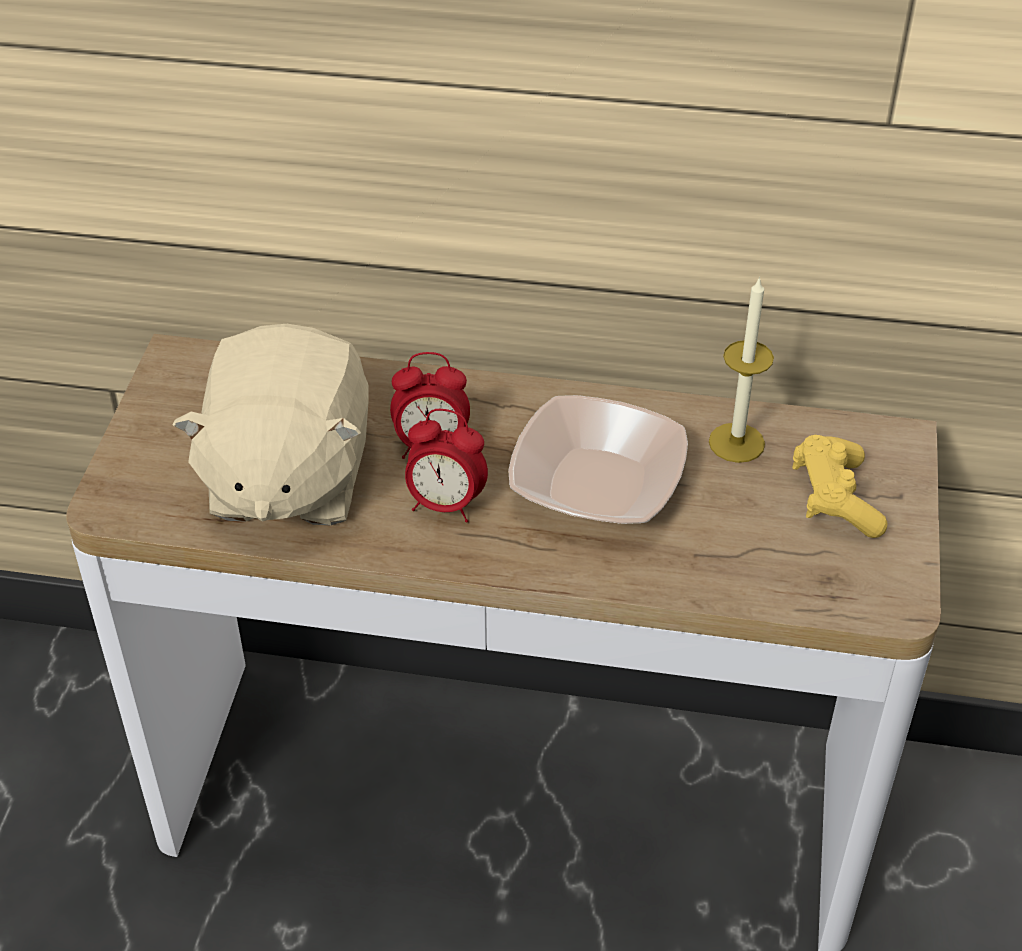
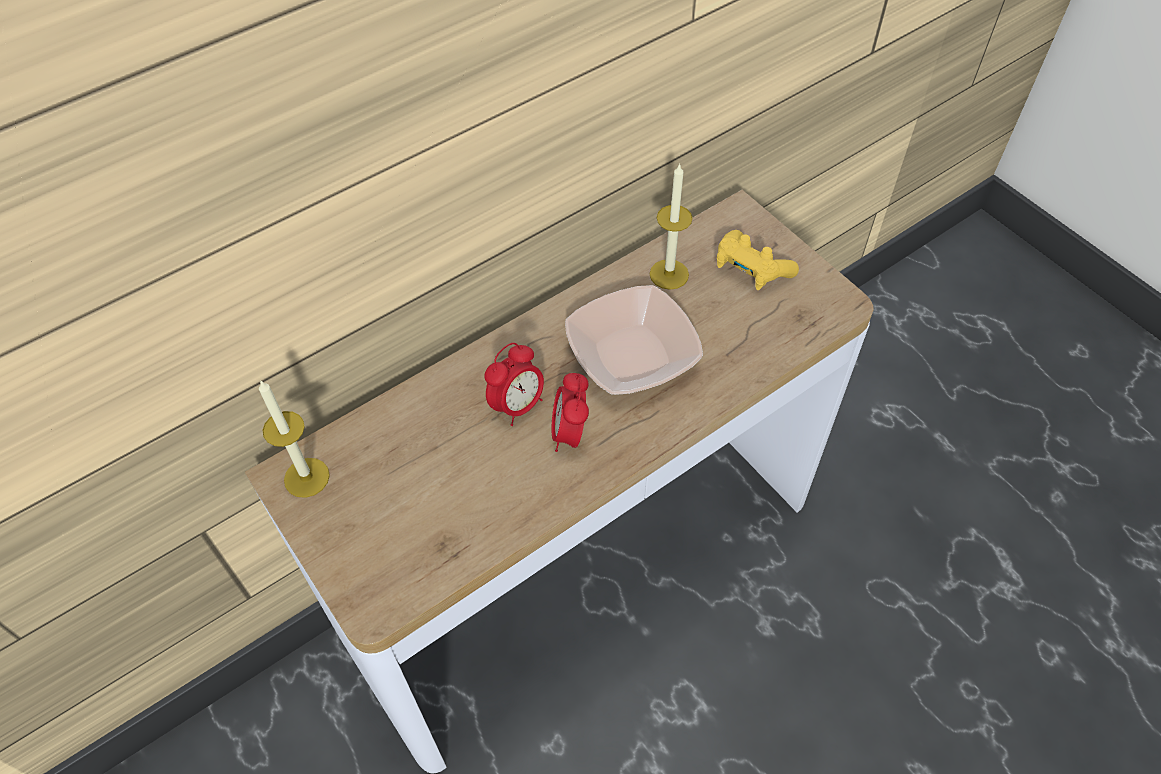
camera: 45 degrees left, 10 degrees up
(191, 372) = (306, 477): none -> candle
(287, 478) = (459, 494): beige plush toy -> none
(445, 504) = (570, 434): alarm clock -> alarm clock turned 120 degrees clockwise

